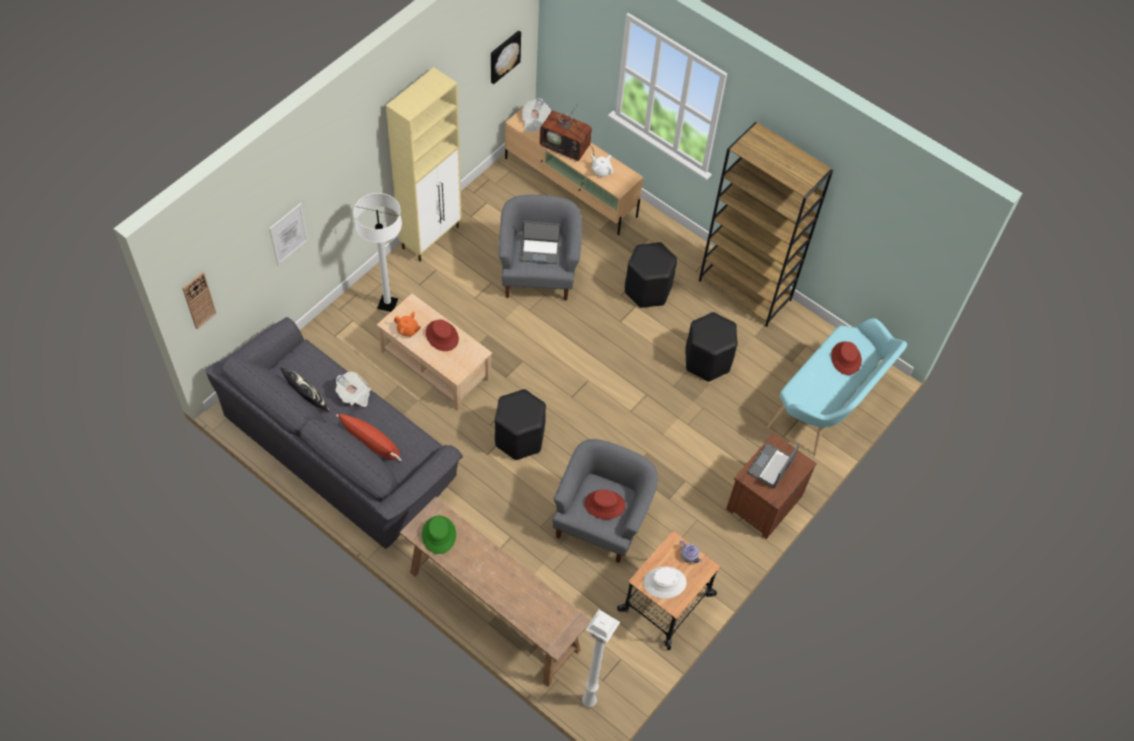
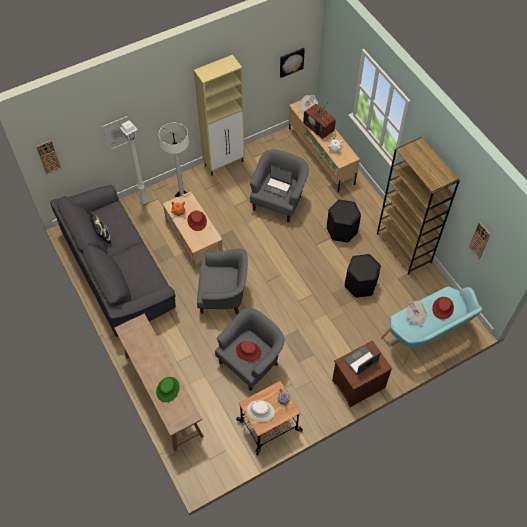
camera: 25 degrees right, 0 degrees up
(354, 395) = (131, 240): newspaper -> newspaper (416, 316)
(371, 443) = (127, 271): red pillow -> none
(438, 535) = (135, 336): green hat -> green hat (167, 389)
(519, 438) = (224, 296): black stool -> grey armchair
(588, 700) = (195, 468): white floor lamp -> white floor lamp (144, 201)
(877, 247) = (479, 240): none -> wall clock

